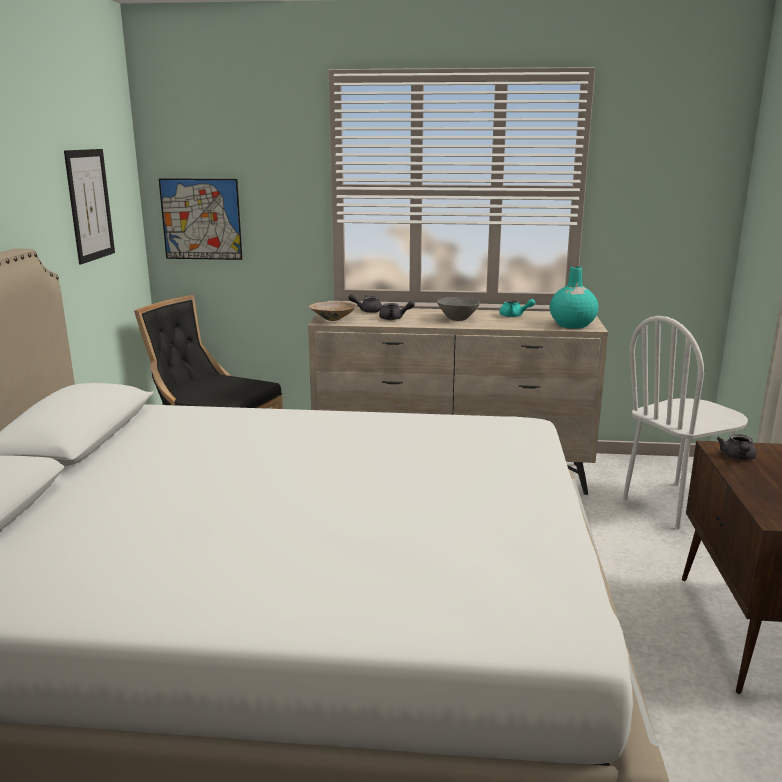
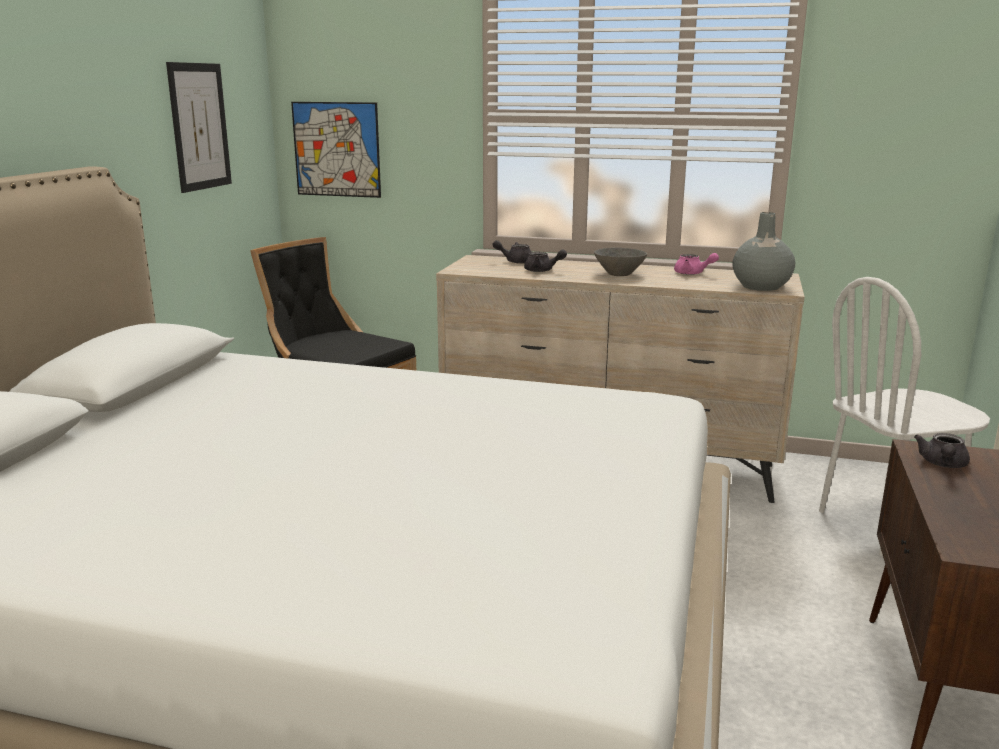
camera: 10 degrees right, 0 degrees up
(333, 319) = (469, 268): beige bowl -> none
(514, 316) = (692, 273): turquoise teapot -> pink teapot
(572, 325) = (760, 287): turquoise vase -> grey vase

